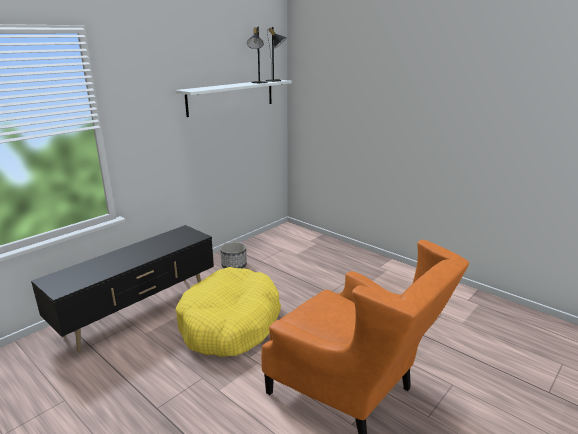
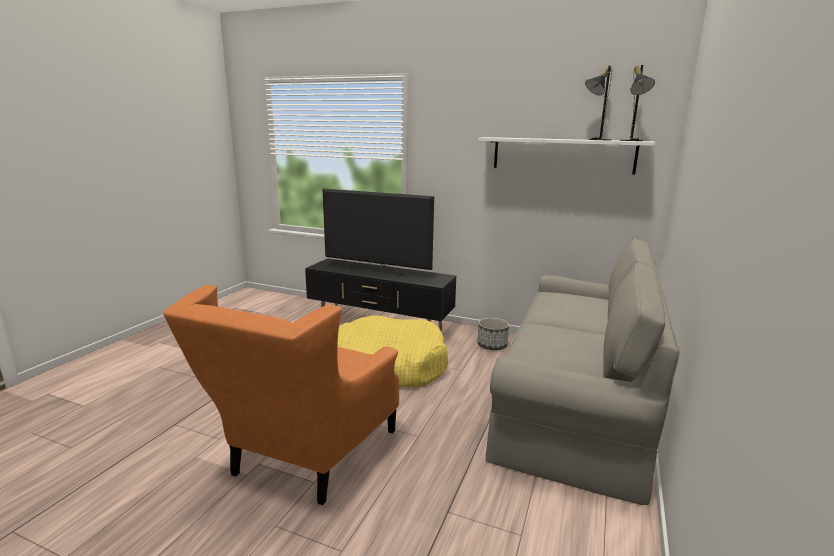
camera: 70 degrees right, 5 degrees down
(129, 257) = (377, 271): none -> television
(329, 260) = (574, 402): none -> grey sofa

